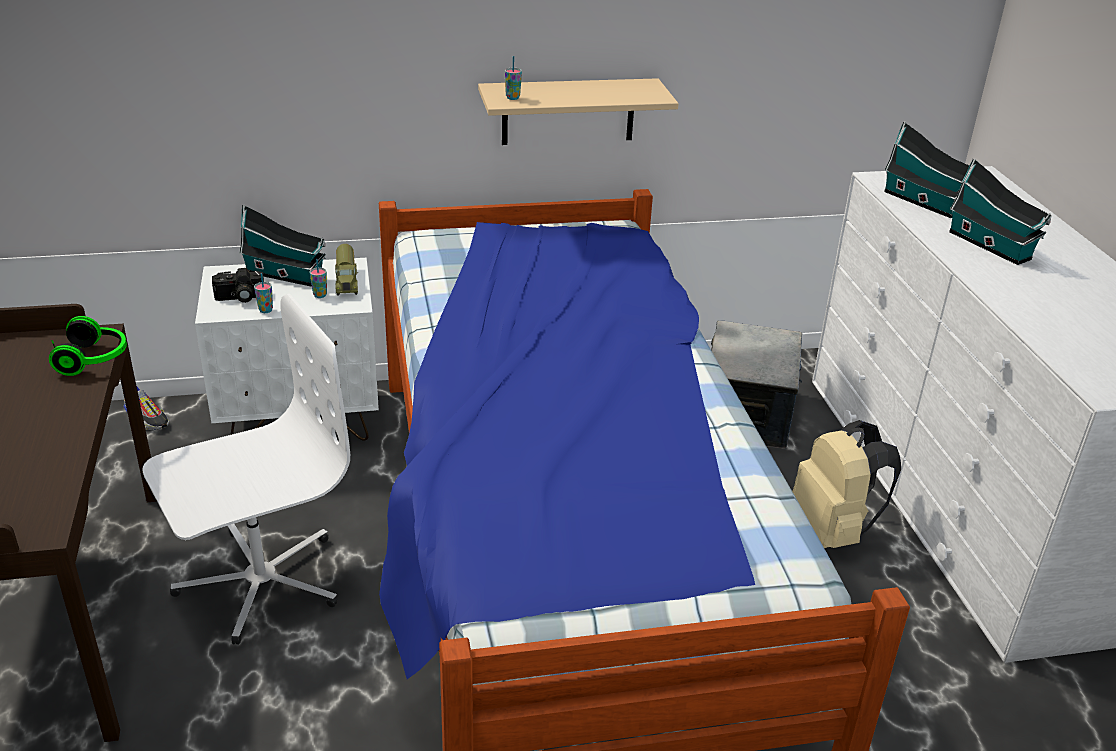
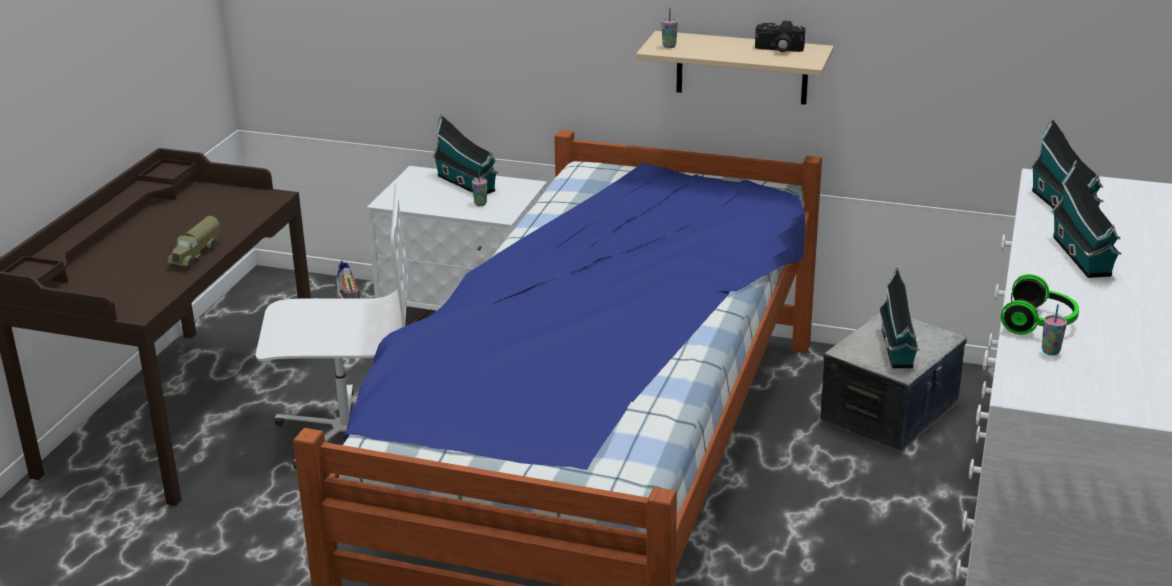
camera: 30 degrees right, 5 degrees down
(95, 359) = (258, 213): headphones -> headphones (1039, 323)
(240, 298) = (416, 194): camera -> camera (778, 49)
(266, 310) = (427, 207): cup -> cup (1050, 351)
(347, 282) = (512, 198): toy truck -> toy truck (197, 255)
(761, 357) = (897, 350): none -> toy house
(832, 531) = (882, 531): beige backpack -> none

